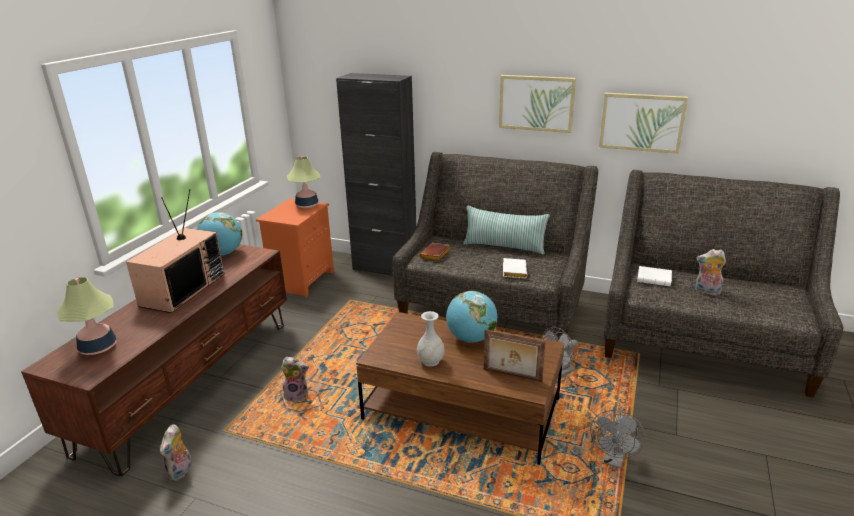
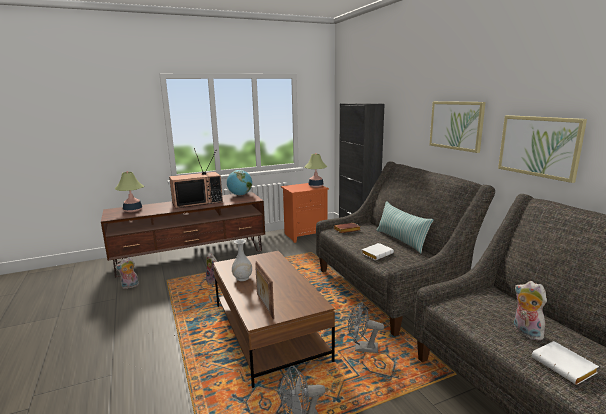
camera: 45 degrees right, 10 degrees down
(471, 338) = (285, 278): globe -> none
(655, 279) = (487, 302): white book -> white book (565, 367)

